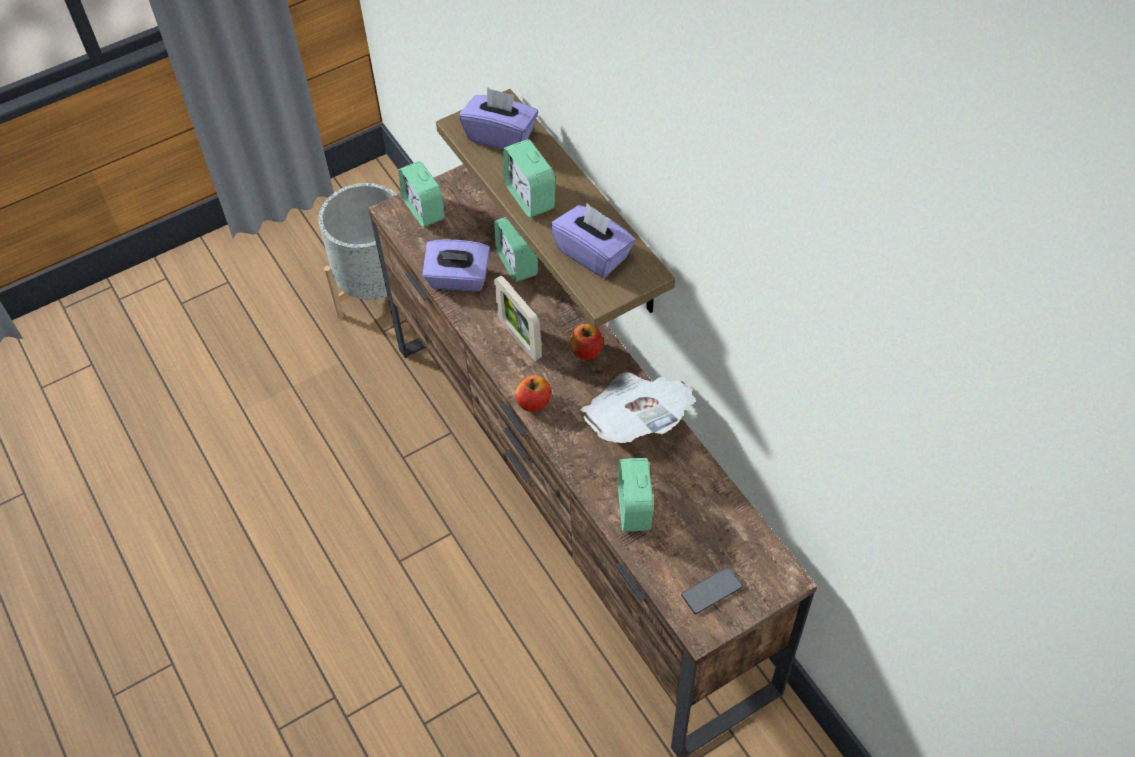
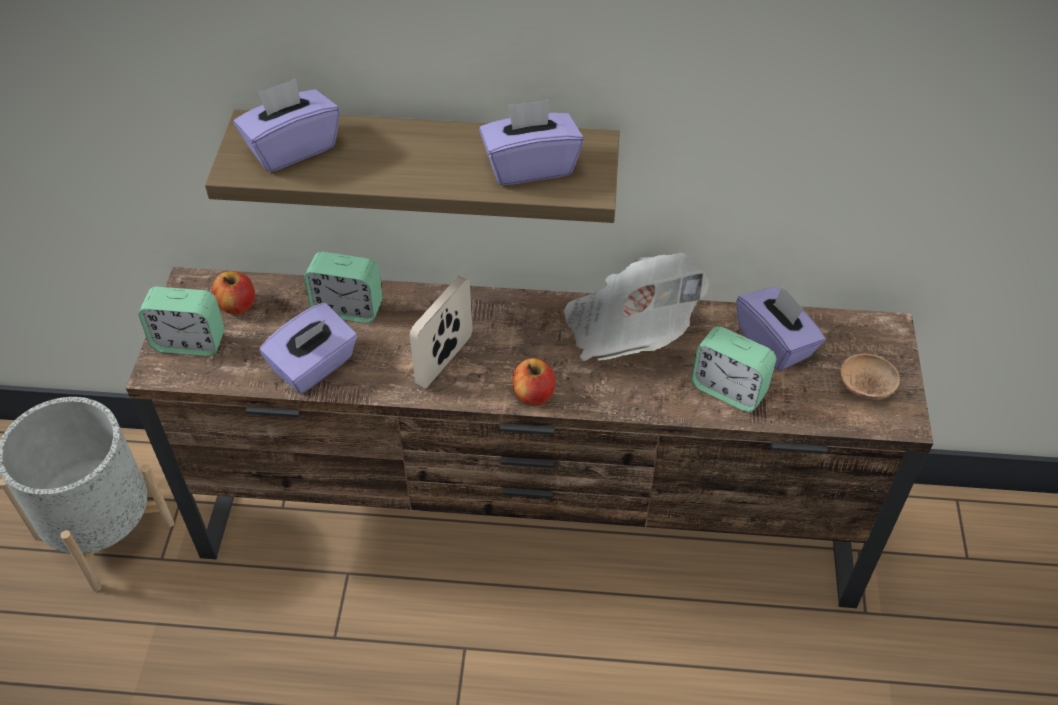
camera: 55 degrees left, 5 degrees down
(520, 339) = (444, 360): picture frame -> picture frame turned 120 degrees clockwise
(530, 197) = (403, 170): alarm clock -> none
(586, 351) = (511, 319): apple -> apple (237, 305)
(703, 513) = (775, 343): none -> purple tissue box
(711, 591) = (865, 387): phone -> brown bowl

